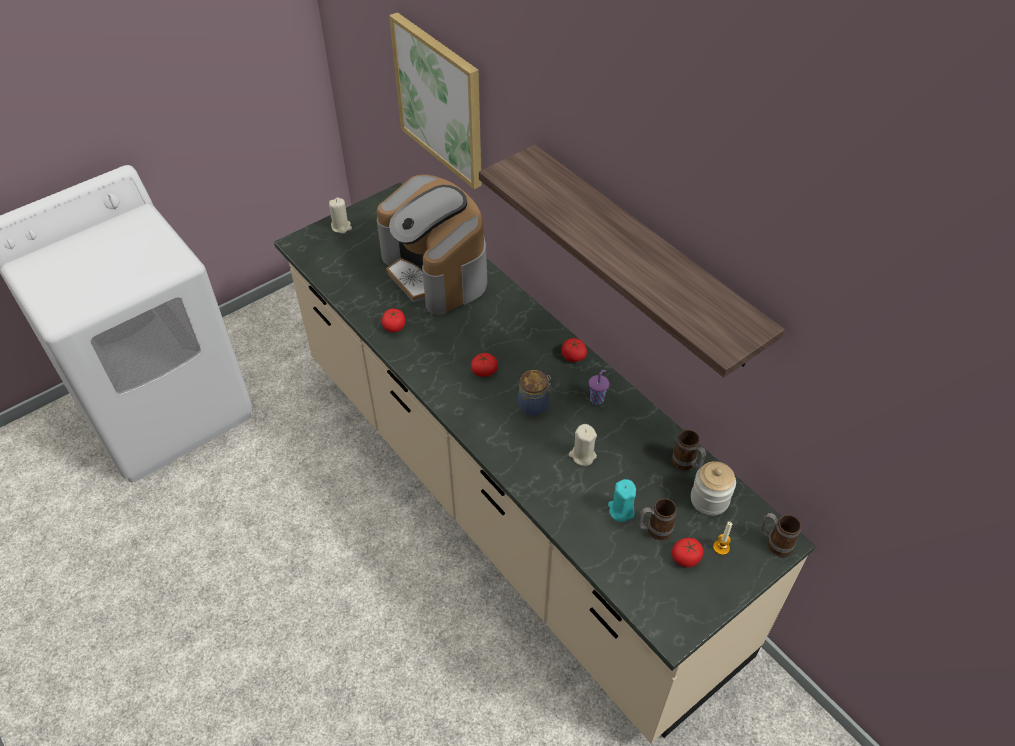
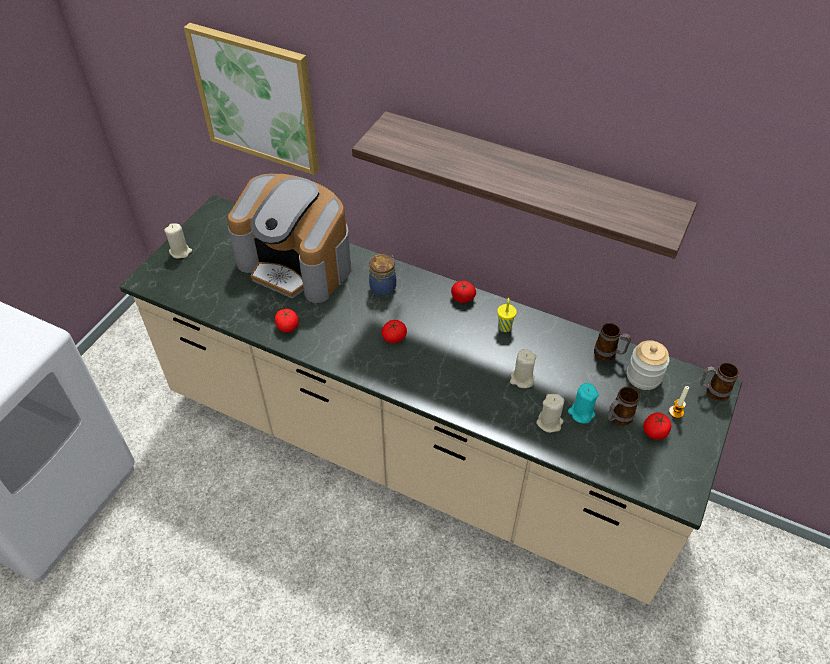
camera: 25 degrees left, 0 degrees up
(534, 405) = (456, 351): jar -> jar (384, 287)
(583, 507) = (549, 422): none -> beige candle
(597, 399) = (504, 326): purple cup -> yellow cup

